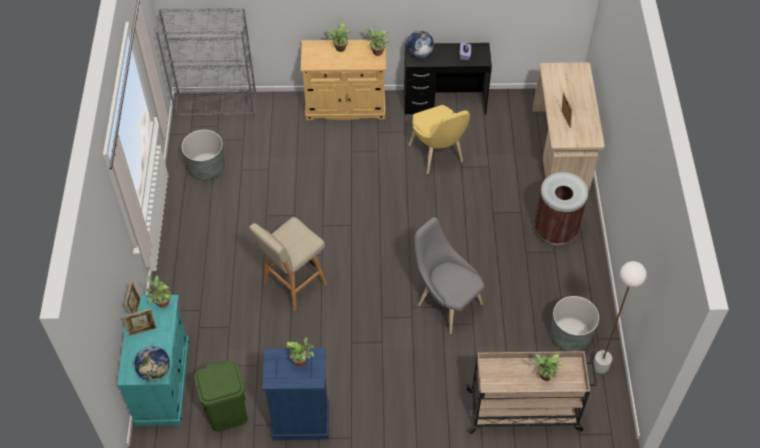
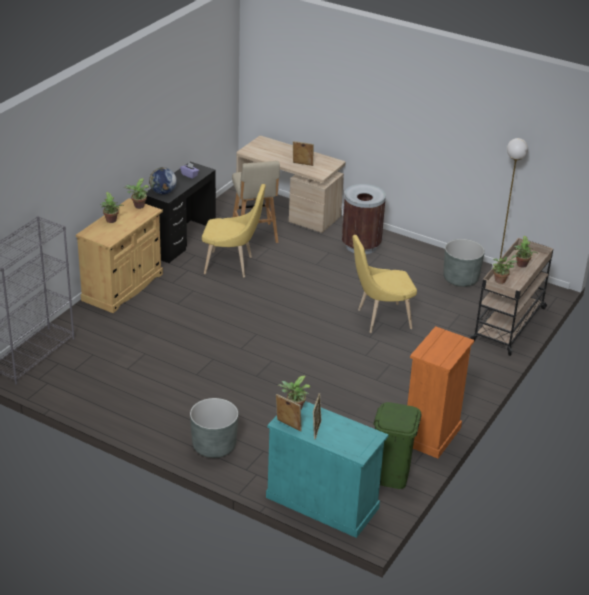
camera: 60 degrees left, 20 degrees down
(155, 371) = (368, 437): globe -> none
(206, 168) = (101, 388): grey planter -> grey planter (214, 446)
(293, 284) = (287, 388): beige stool -> beige stool (254, 236)
(300, 421) = (431, 436): blue dresser -> orange dresser
(302, 361) = (439, 341): potted plant -> potted plant (501, 280)
(446, 302) = (380, 319): grey chair -> yellow chair

